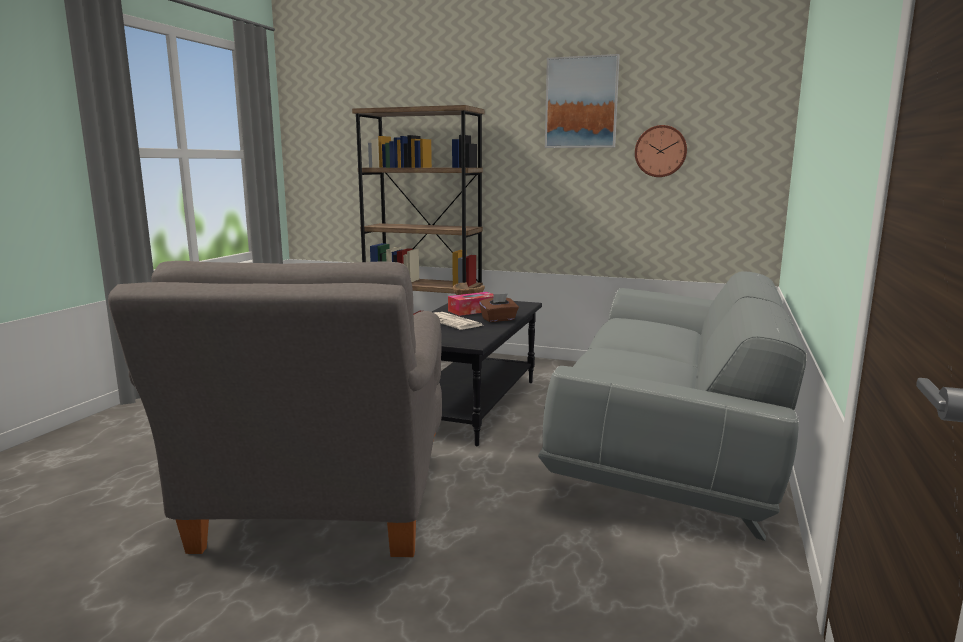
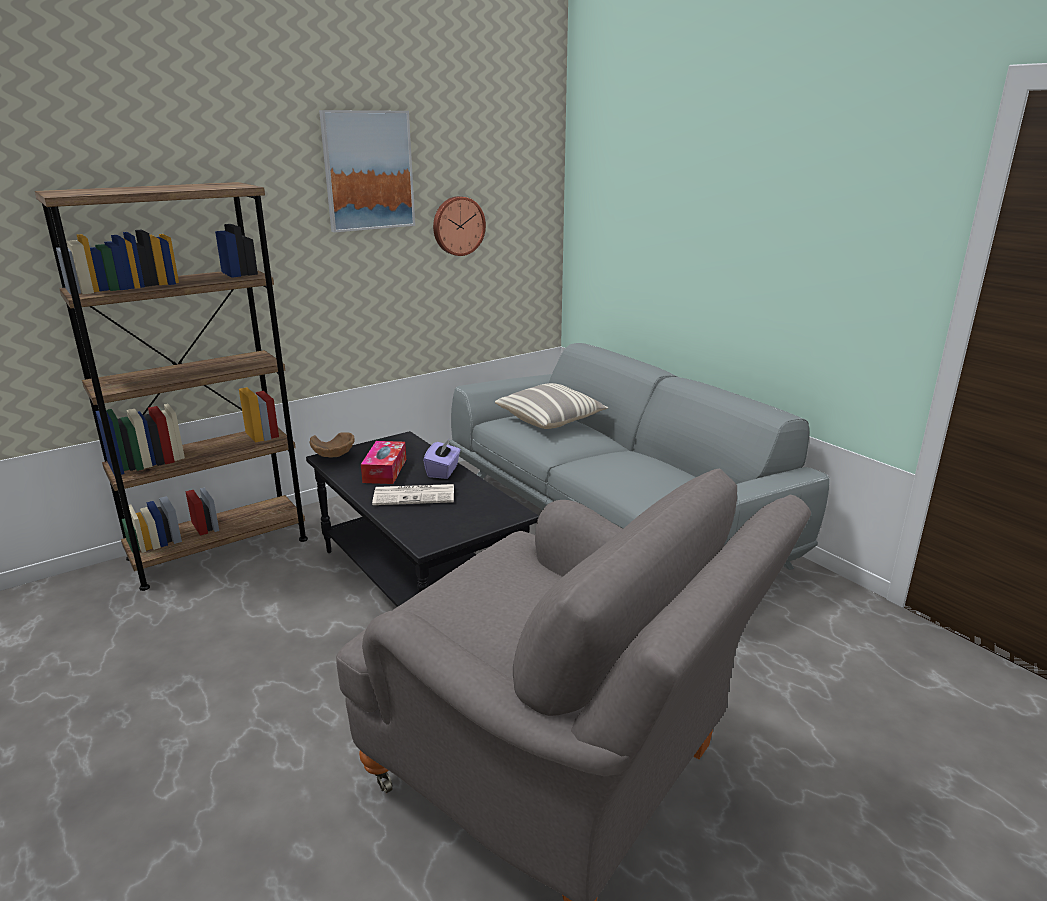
camera: 55 degrees left, 10 degrees up
(499, 319) = (443, 471): brown tissue box -> purple tissue box
(659, 325) = (551, 419): none -> pillow

